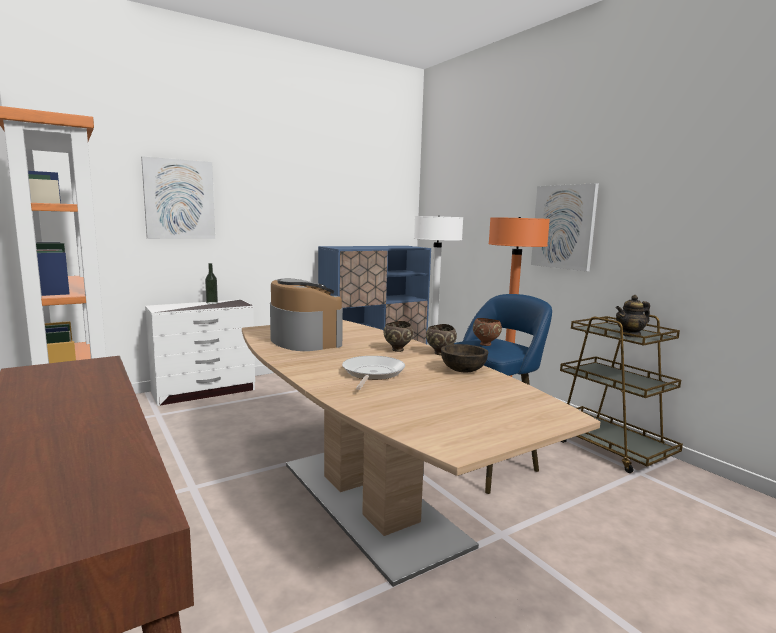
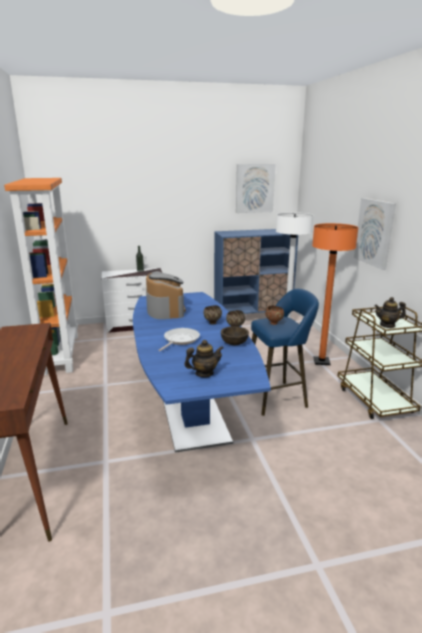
camera: 20 degrees right, 10 degrees up
(179, 199) = (120, 204): picture -> picture (254, 188)
(369, 501) = (190, 407): brown dining table -> blue dining table
(471, 414) = (204, 373): none -> teapot

